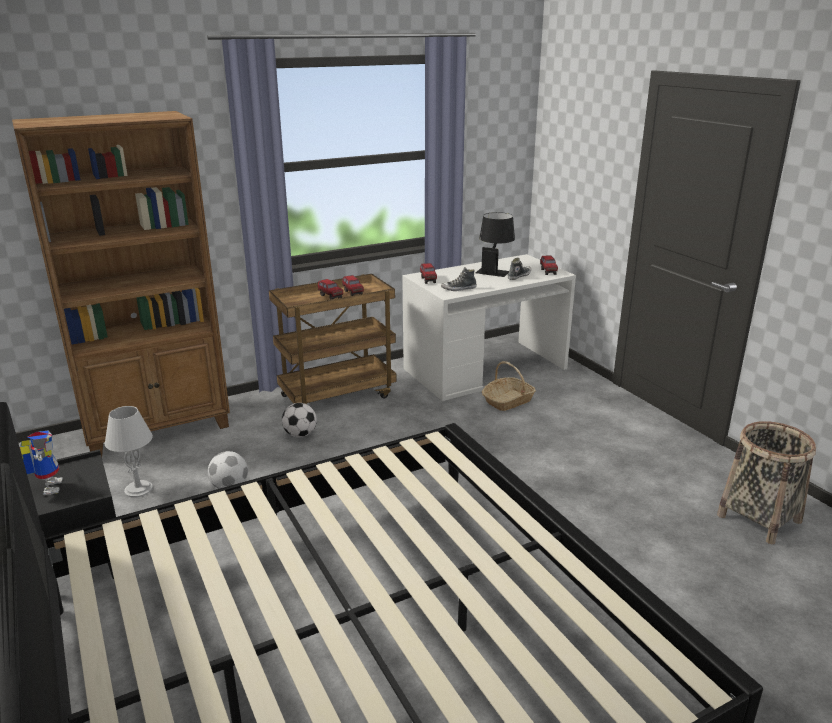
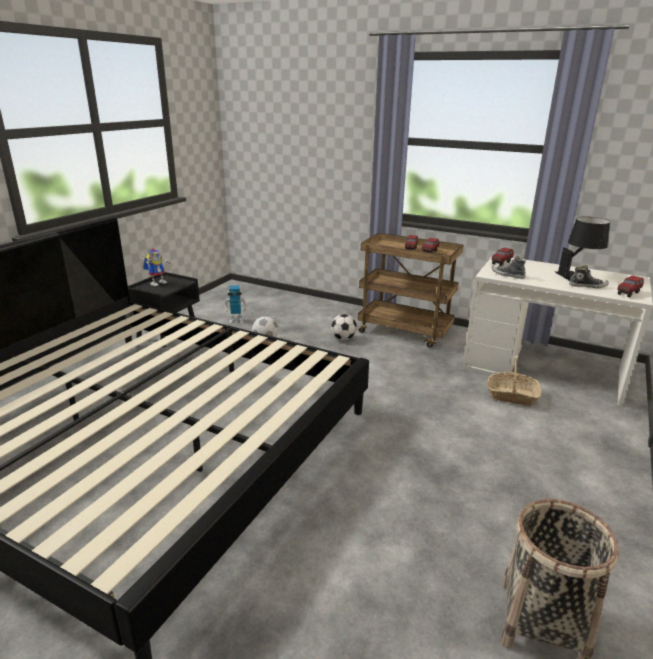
camera: 55 degrees right, 0 degrees up
(138, 489) = (236, 321): grey table lamp -> toy robot
(158, 428) = (294, 302): brown bookcase -> none

